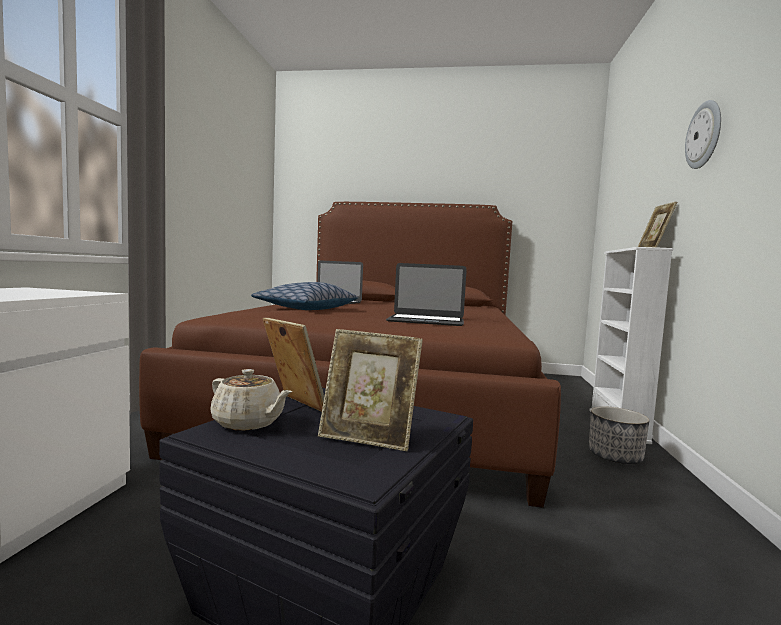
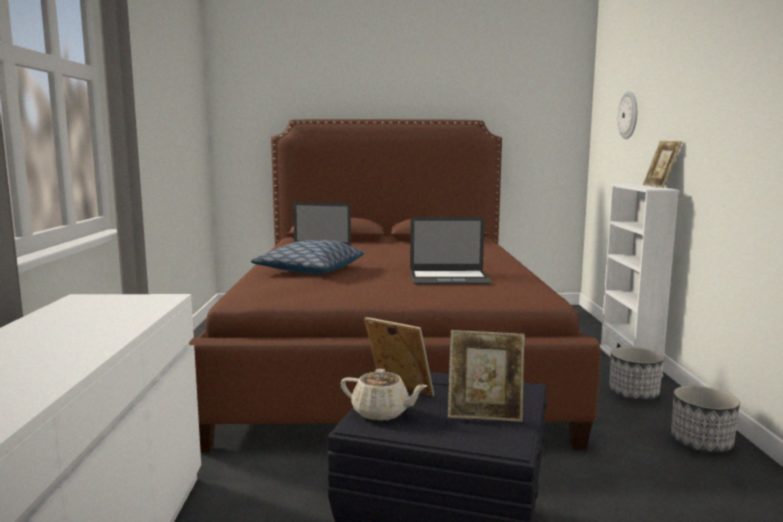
camera: 10 degrees left, 5 degrees up
(687, 519) = (701, 443): none -> planter
(704, 135) = (707, 84): wall clock -> wall clock (629, 115)

